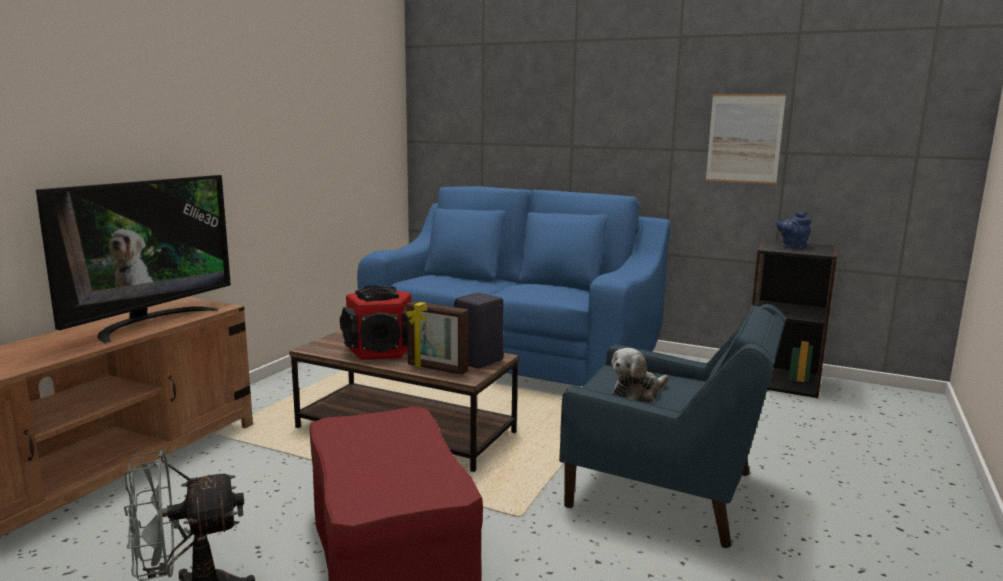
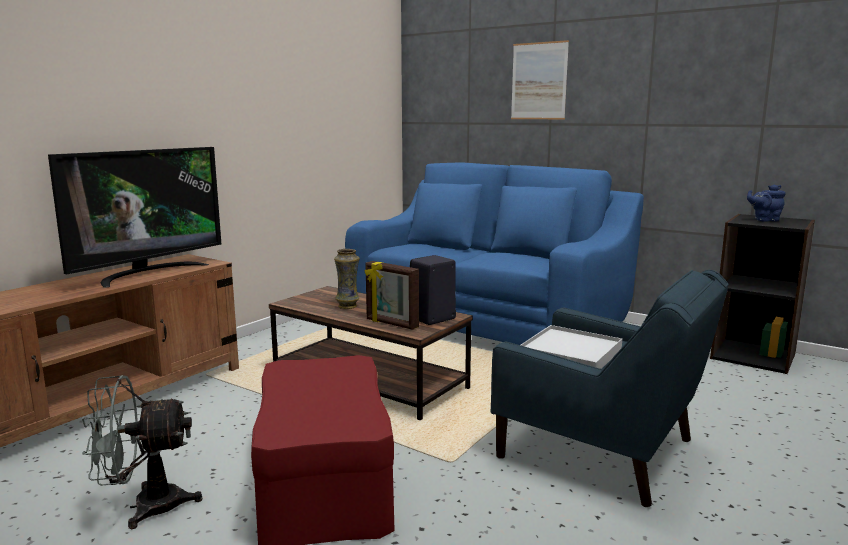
camera: 10 degrees right, 0 degrees up
(381, 350) = (348, 306): speaker -> vase
(637, 394) = (571, 353): plush toy -> white tray
(744, 138) = (719, 112): picture -> picture (539, 81)

